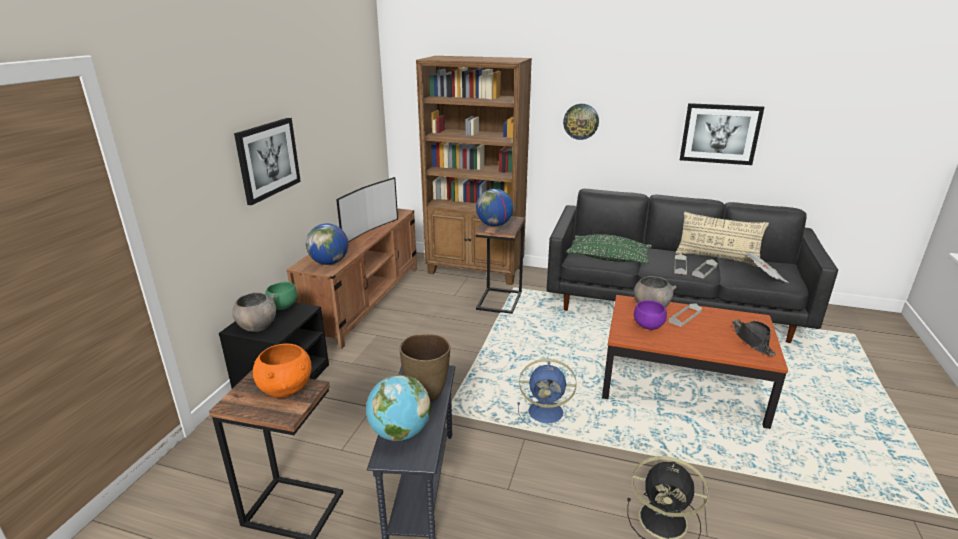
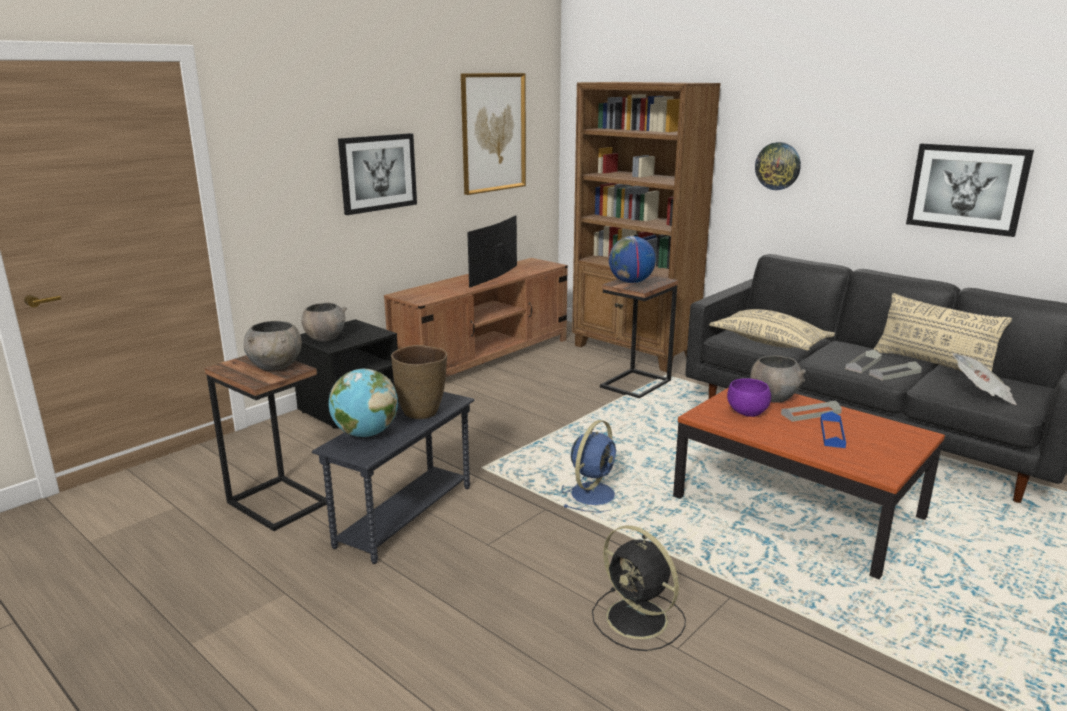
camera: 25 degrees right, 5 degrees down
(282, 306) = (362, 327): green bowl -> none
(287, 390) = (276, 366): orange bowl -> grey bowl
(329, 263) = (429, 295): globe -> none
(343, 106) = (493, 133): none -> picture
(368, 231) = (497, 276): television -> television turned 150 degrees clockwise
(547, 412) = (594, 493): blue fan -> blue fan turned 90 degrees counterclockwise
(608, 258) = (769, 342): green pillow -> beige pillow
(712, 331) = (832, 433): none -> blue tray
(752, 341) = (880, 453): black hat -> none

